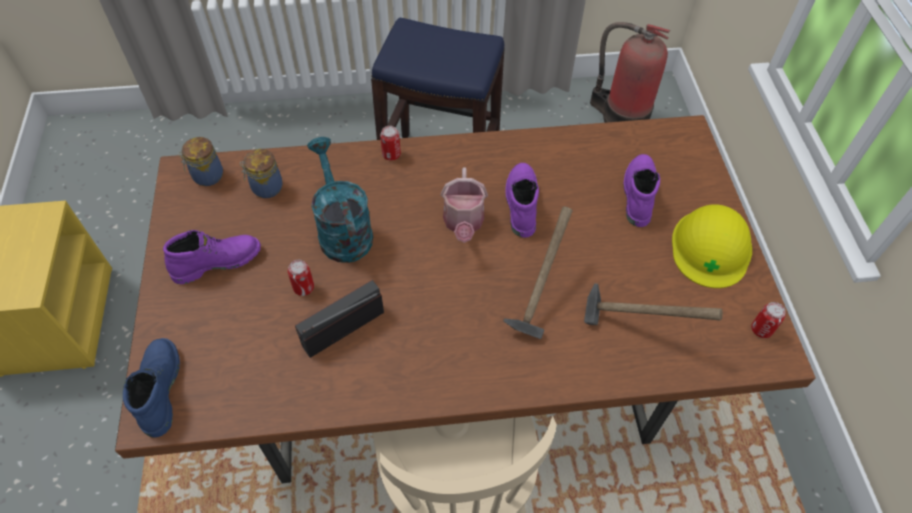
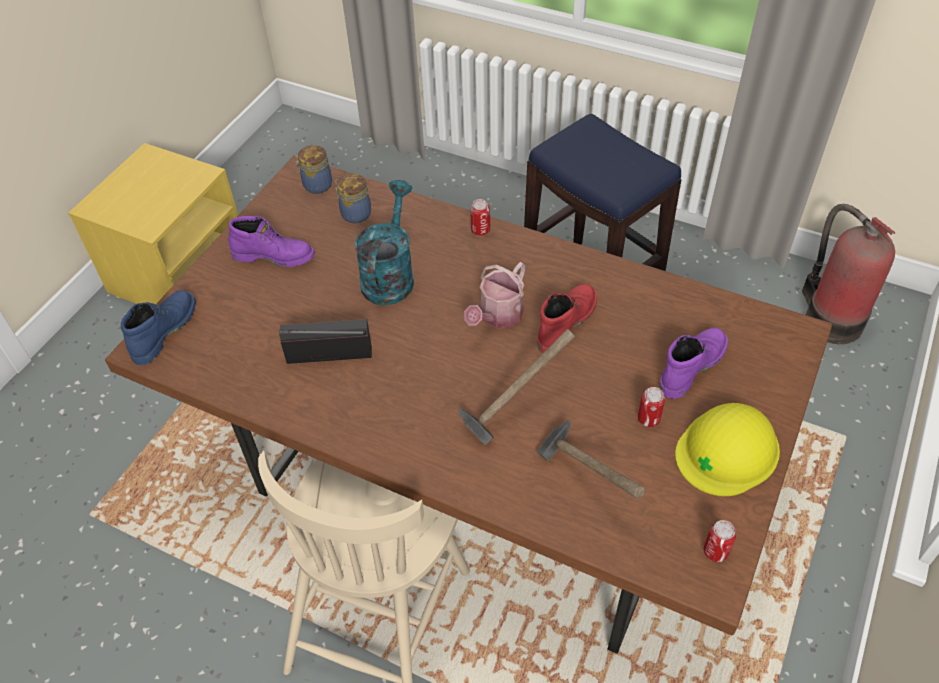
camera: 35 degrees right, 5 degrees down
(304, 288) = (323, 307): can -> can (648, 419)
(520, 203) = (565, 323): purple boot -> red boot

